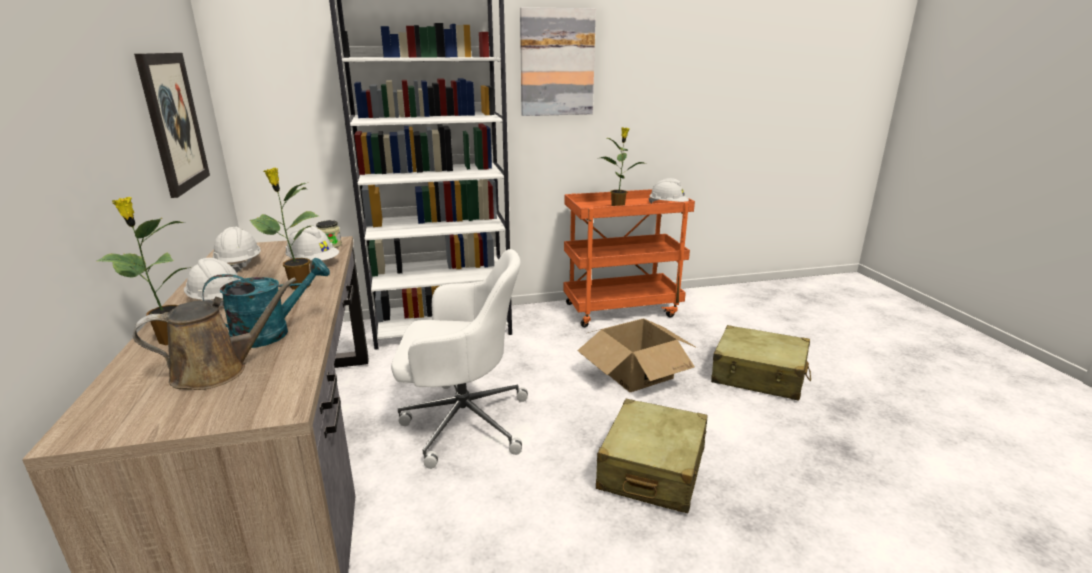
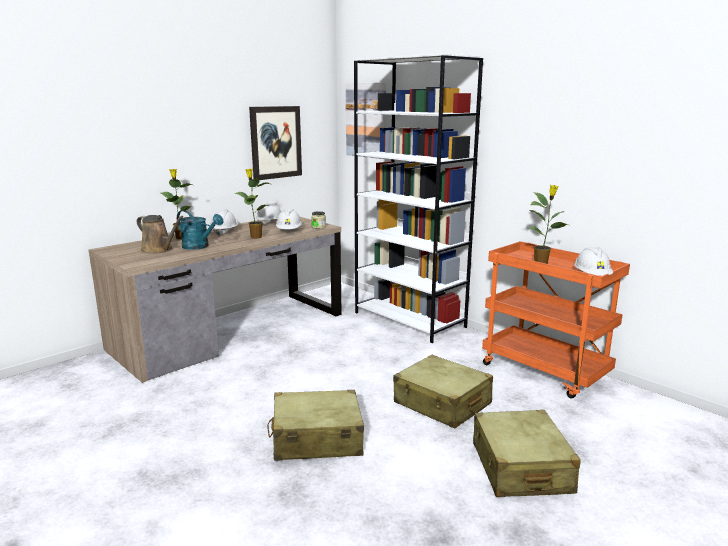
camera: 60 degrees right, 5 degrees down
(462, 422) = (307, 361): white office chair -> none
(557, 63) = (531, 120): picture -> picture (366, 120)
(636, 372) = (442, 403): cardboard box -> beige suitcase

